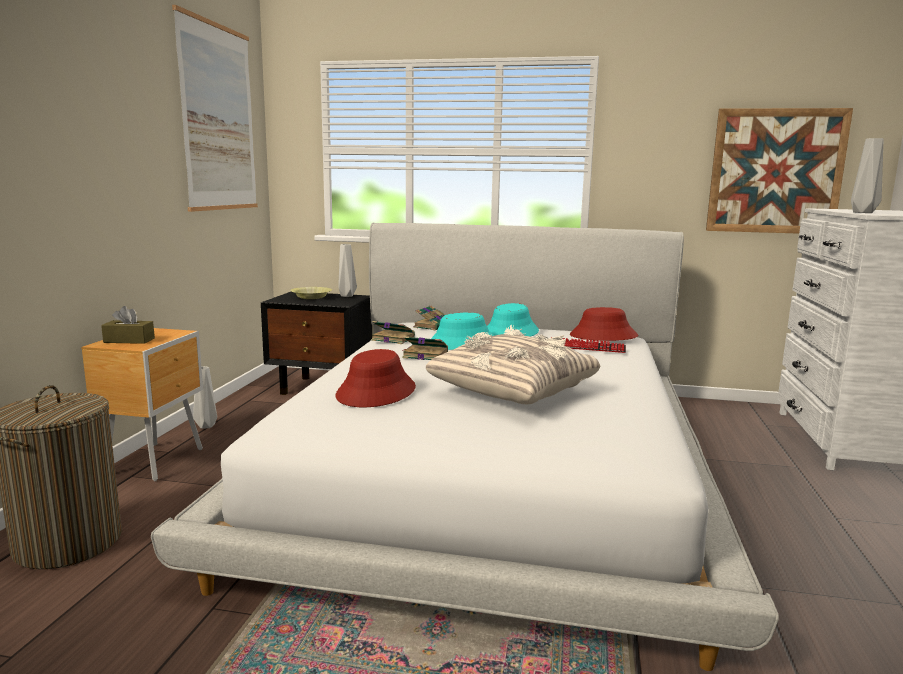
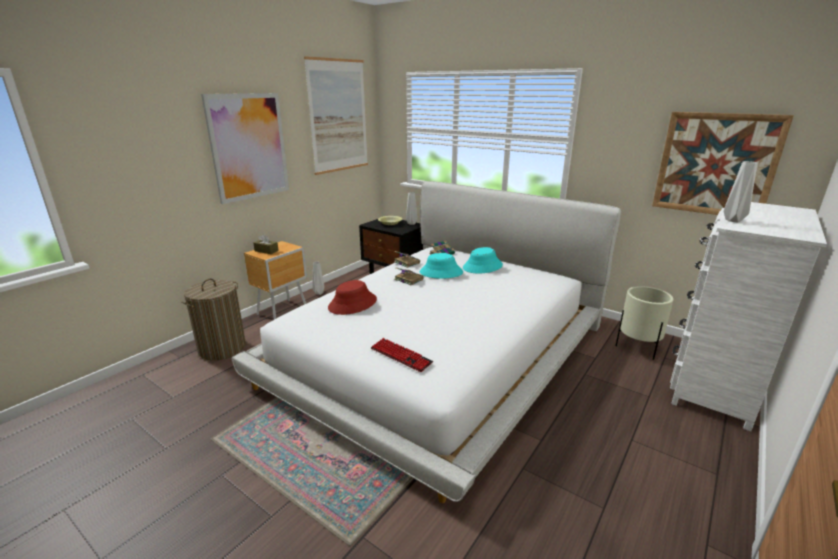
camera: 25 degrees right, 10 degrees up
(91, 141) = (249, 147): none -> picture
(513, 393) = (422, 318): beige pillow -> none
(586, 347) = (515, 287): keyboard -> keyboard (401, 356)
(603, 336) = (541, 278): red hat -> none
(728, 420) = (638, 348): none -> beige planter

